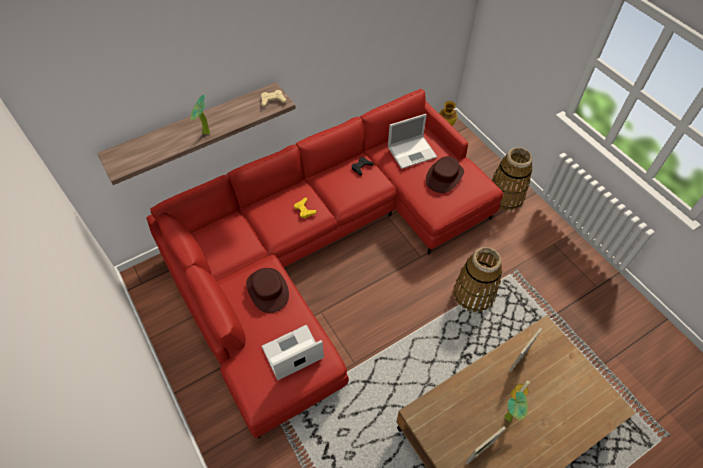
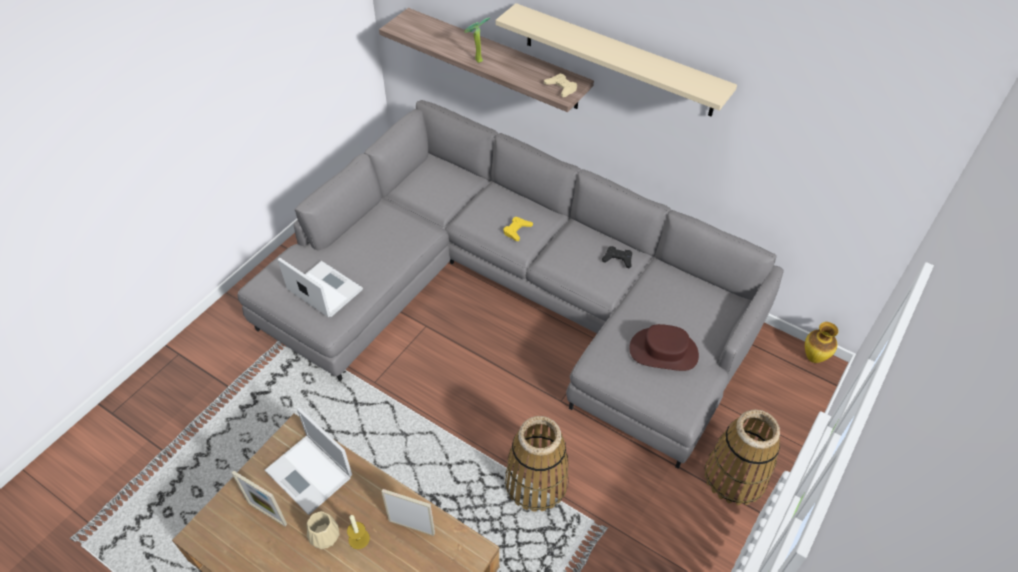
camera: 65 degrees right, 5 degrees down
(268, 290) = (391, 241): brown hat -> none
(290, 54) = (618, 60): none -> beige shelf
(323, 250) = (511, 297): red sofa -> grey sofa
(412, 152) = (682, 302): laptop -> laptop (310, 474)
(509, 417) = (323, 536): potted plant -> beige vase

